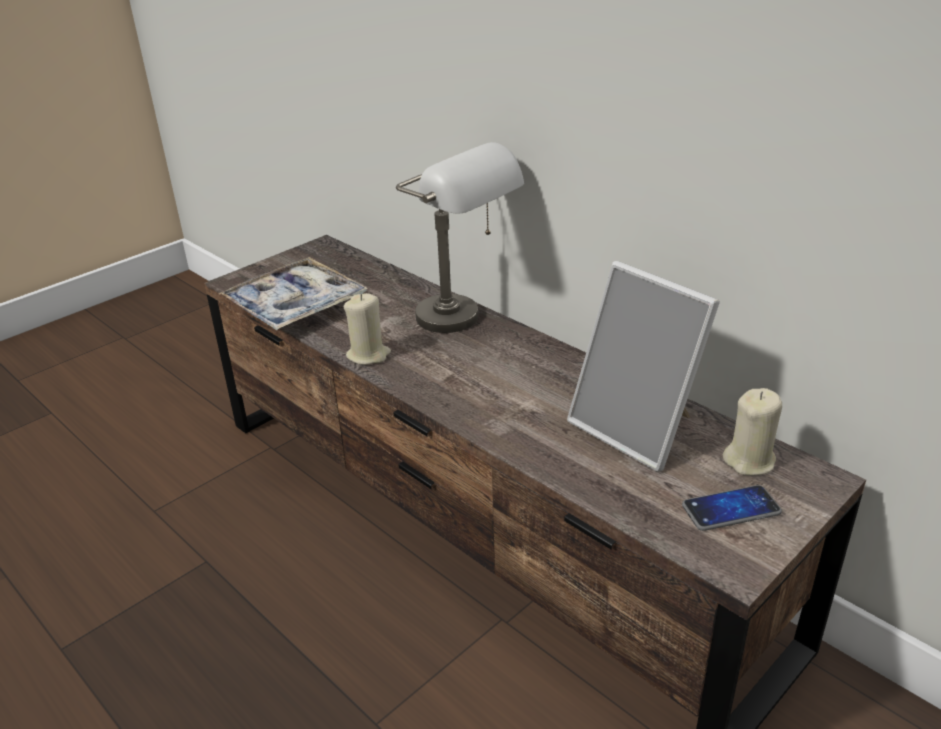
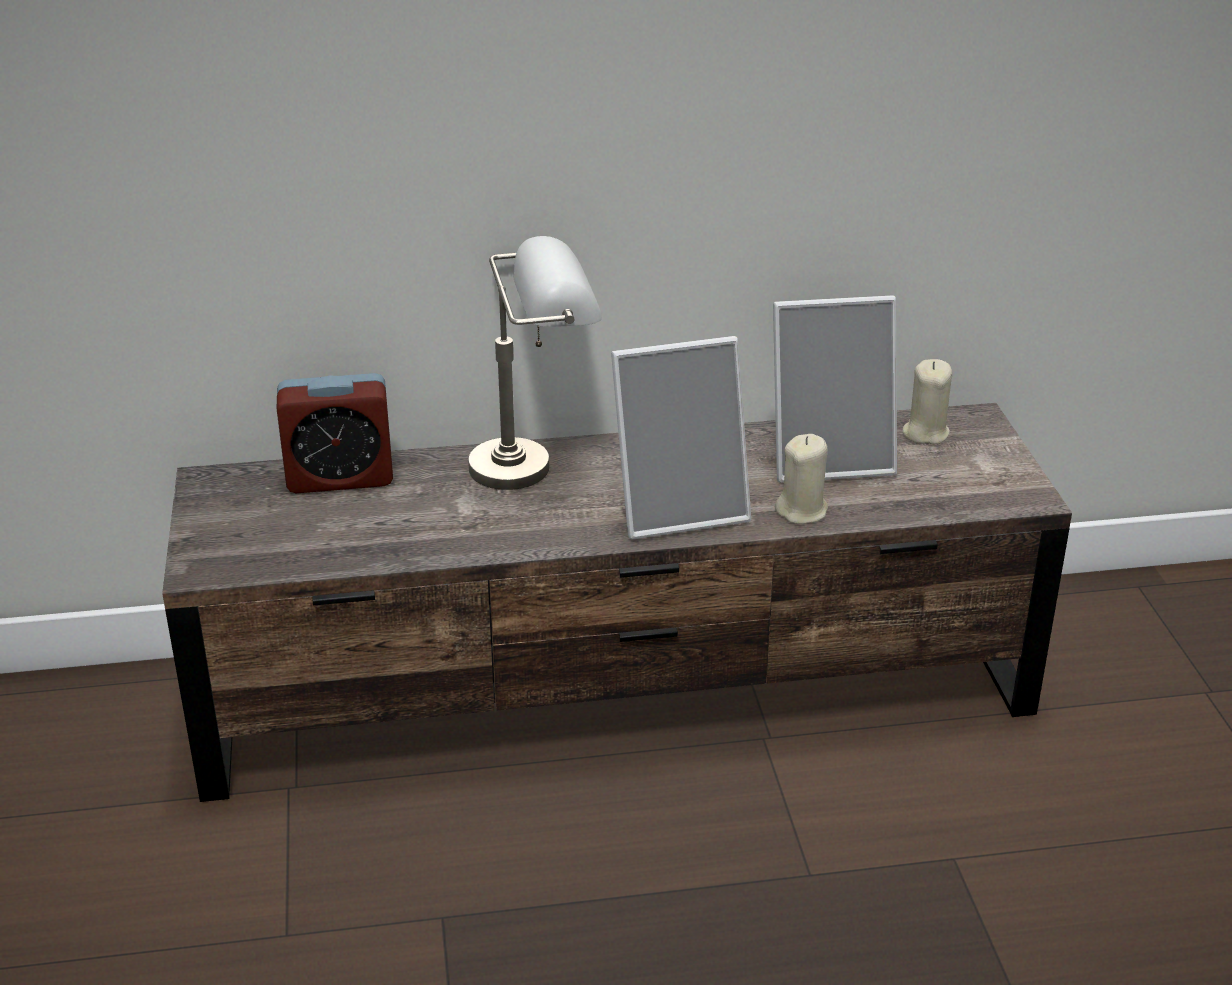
camera: 55 degrees left, 0 degrees up
(295, 305) = (336, 547): tray -> none
(368, 275) = (340, 478): none -> alarm clock
(368, 355) = (518, 540): beige candle -> beige candle (802, 511)
(480, 395) = (679, 508): none -> picture frame
(731, 509) = (971, 469): phone -> none

